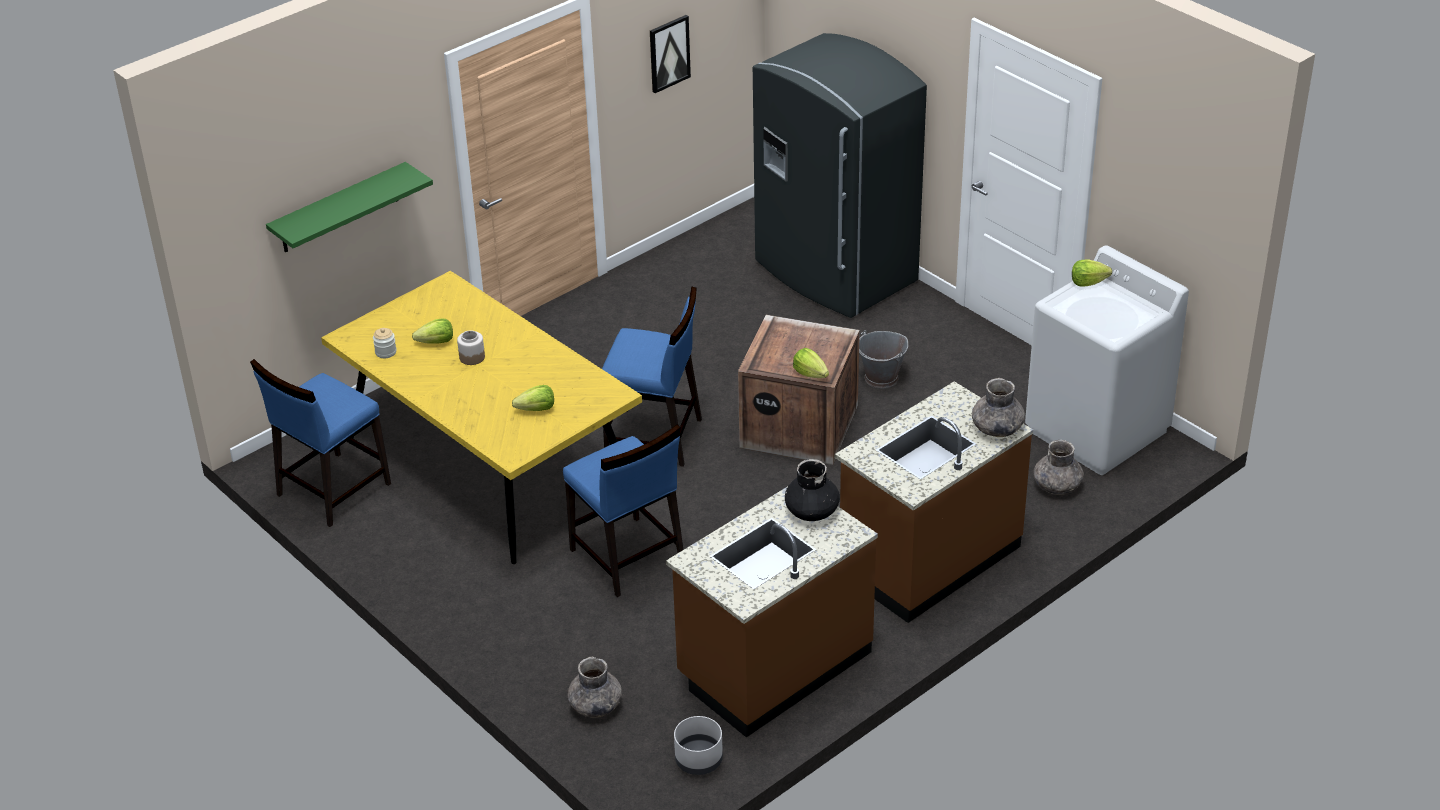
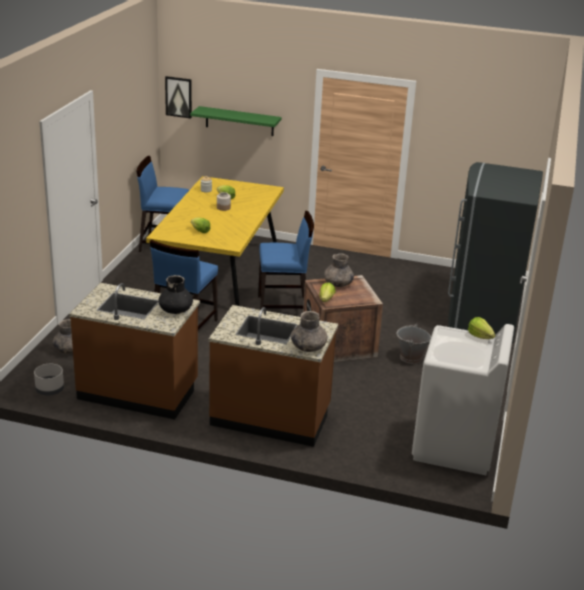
camera: 55 degrees right, 10 degrees down
(654, 438) = (283, 307): blue chair -> blue chair turned 75 degrees counterclockwise
(669, 53) = (466, 148): picture -> picture (178, 97)
(1057, 486) = (383, 445): grey vase -> grey vase (338, 284)

